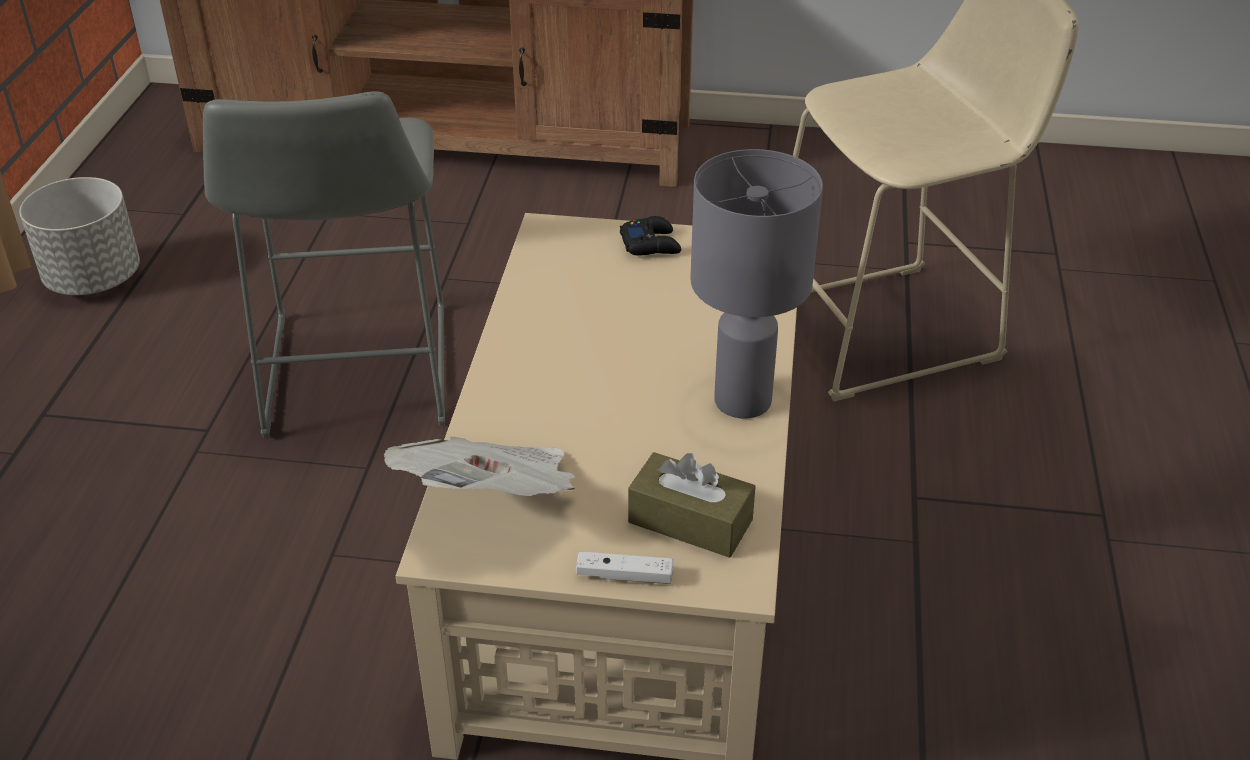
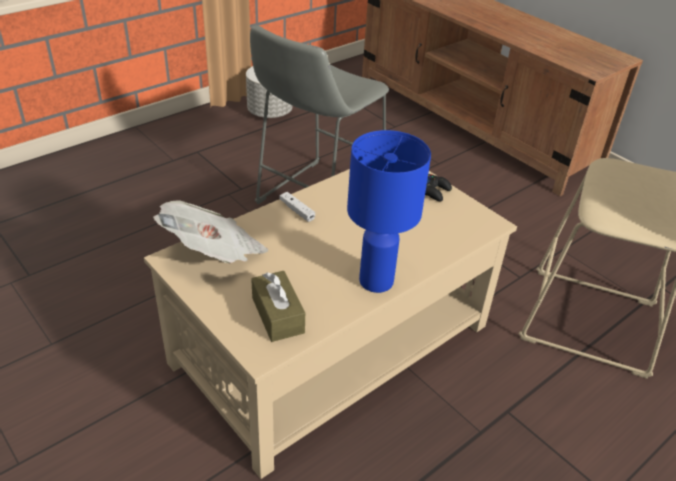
camera: 40 degrees right, 0 degrees up
(624, 576) = (219, 317): white game controller -> white game controller (297, 210)
(744, 401) = (376, 281): grey table lamp -> blue table lamp

